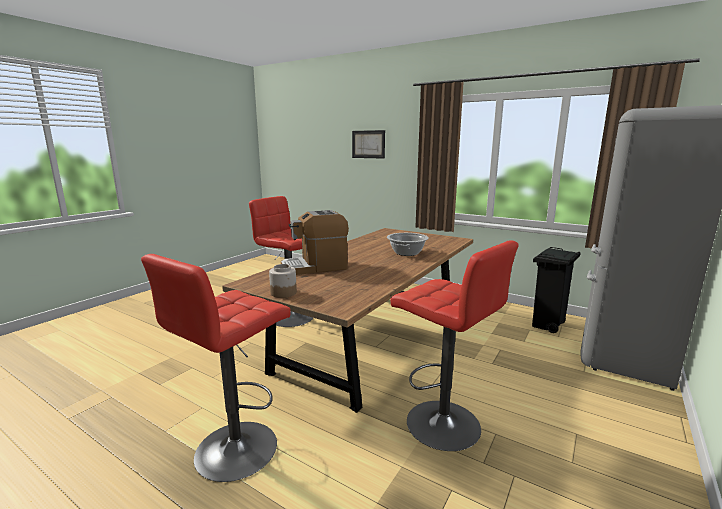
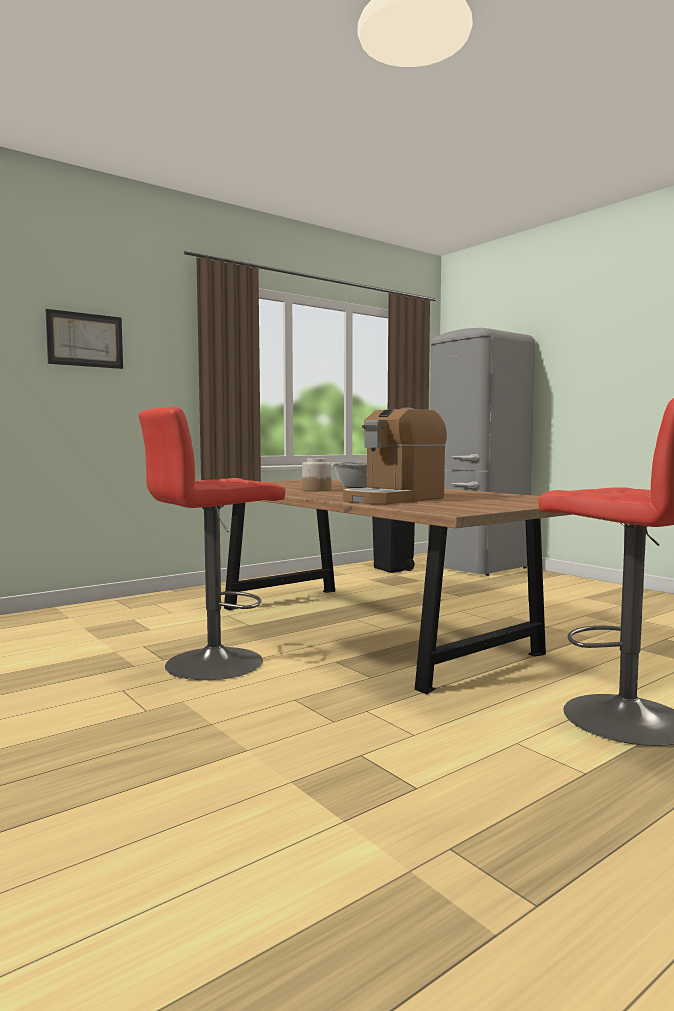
camera: 70 degrees left, 10 degrees down
(283, 293) = (509, 506): jar -> jar (316, 490)
(315, 267) = (394, 499): coffee machine -> coffee machine turned 45 degrees clockwise
(443, 425) = (571, 627): red stool -> none

